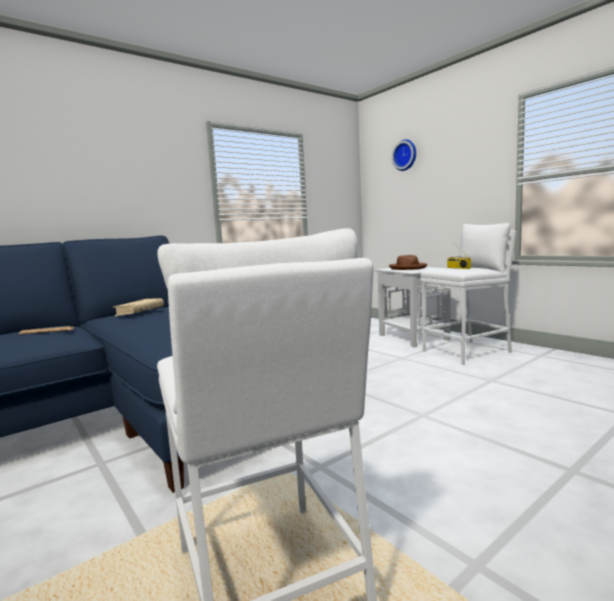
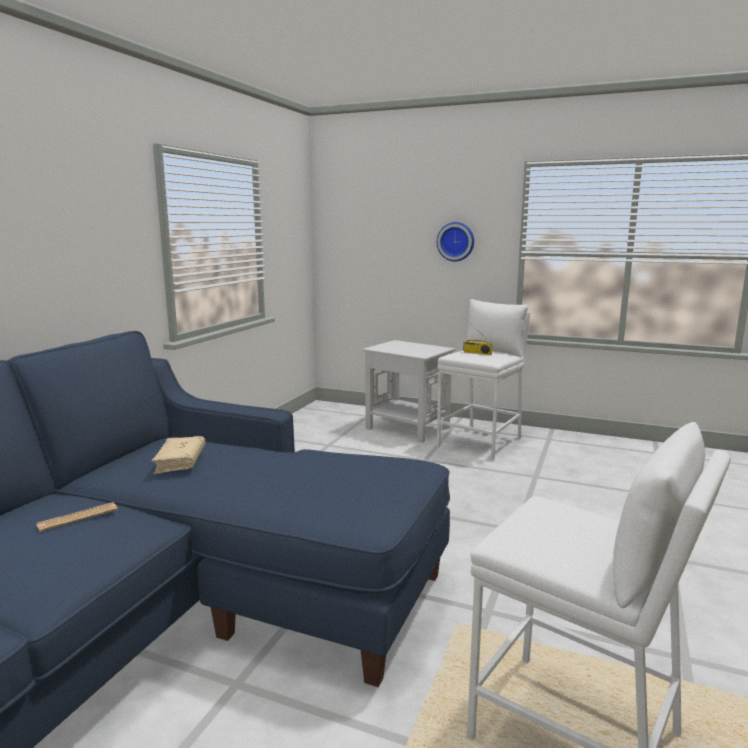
camera: 30 degrees left, 5 degrees up
(405, 155) = (381, 201): wall clock -> wall clock (456, 241)
(408, 268) = (400, 346): brown hat -> none

